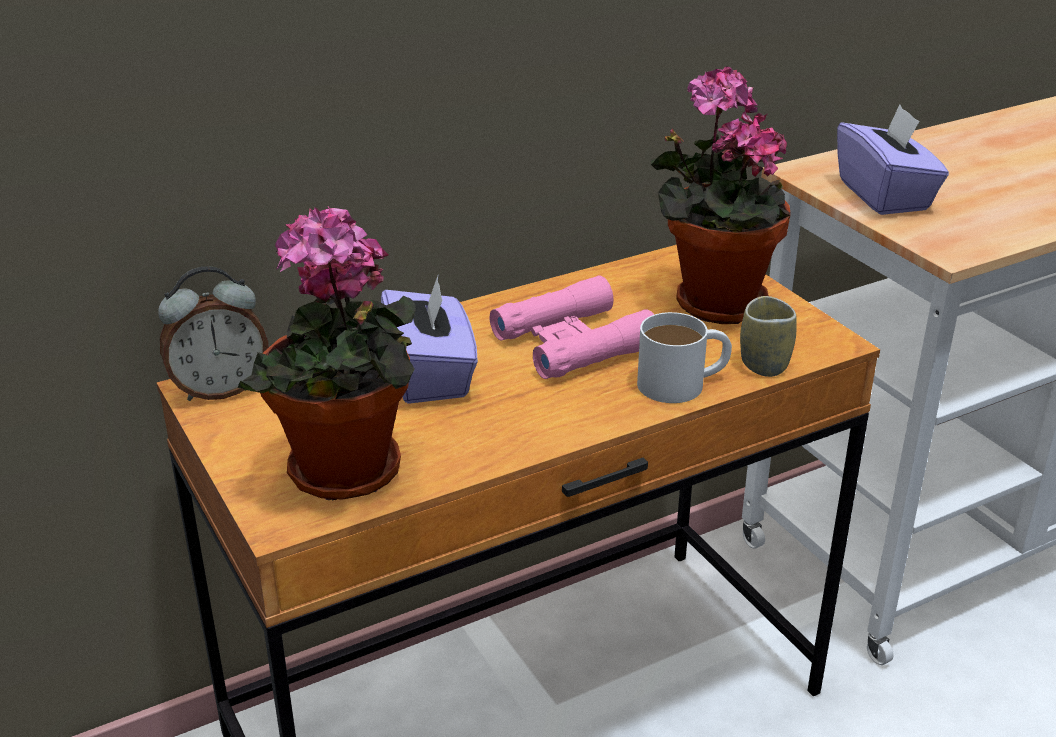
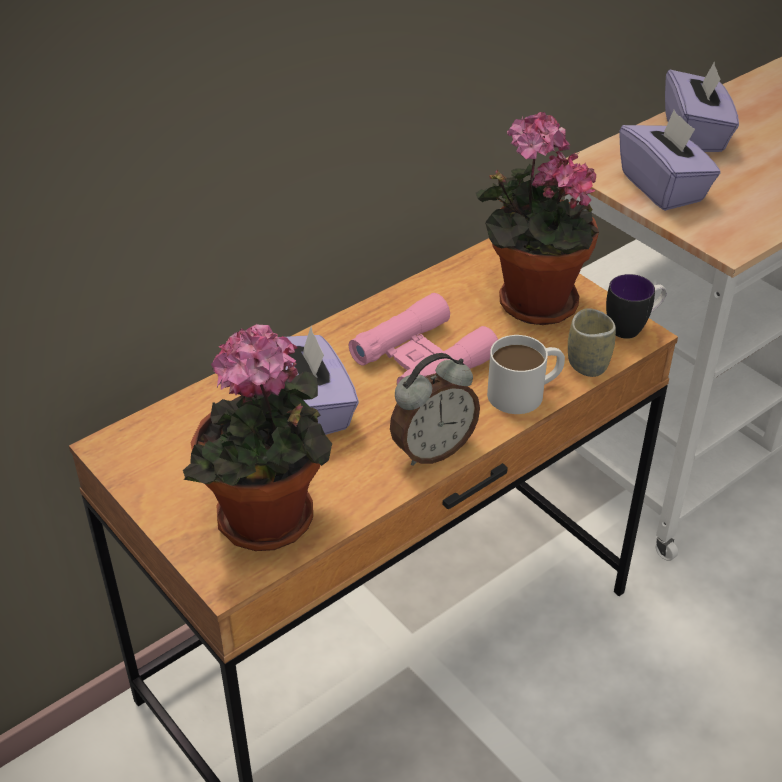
camera: 10 degrees left, 10 degrees up
(220, 389) = (129, 446): alarm clock -> alarm clock (432, 449)
(827, 336) = (632, 327): none -> mug
(935, 154) = (695, 134): none -> purple tissue box

